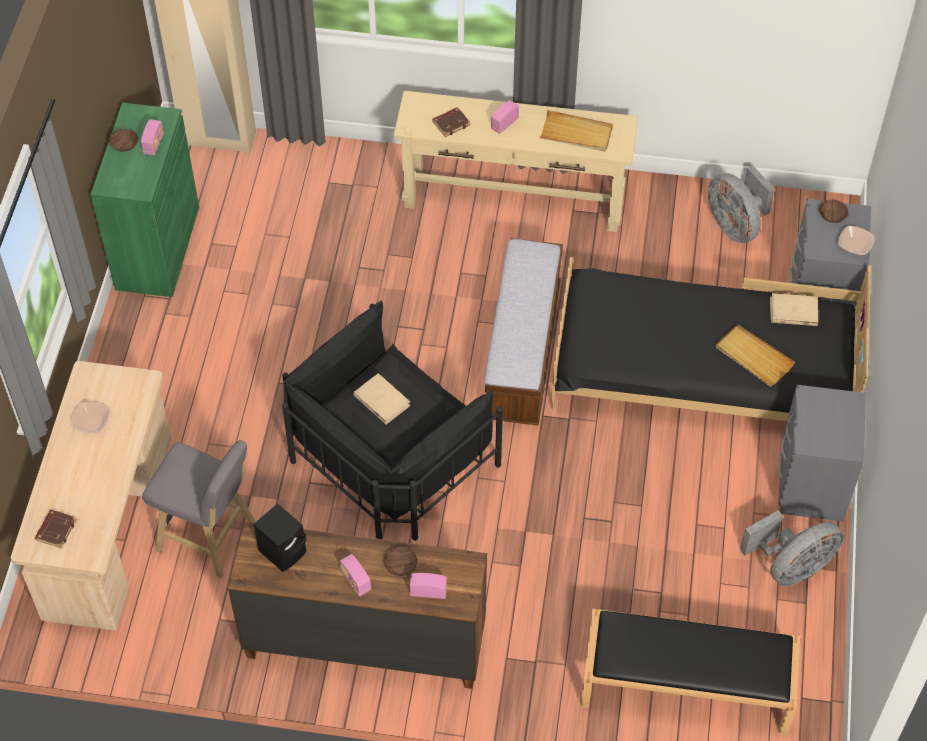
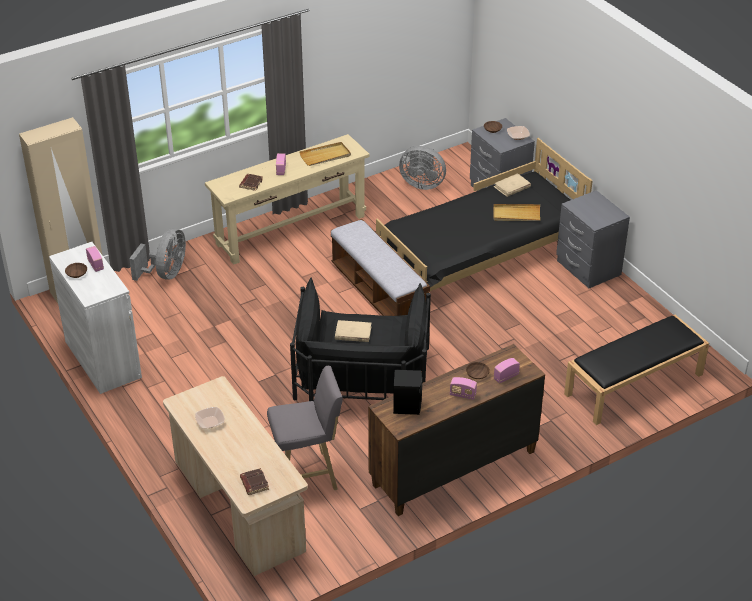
camera: 40 degrees left, 15 degrees down
(157, 248) = (103, 359): green cabinet -> white cabinet
(791, 567) = (621, 306): grey fan -> grey fan (166, 273)

